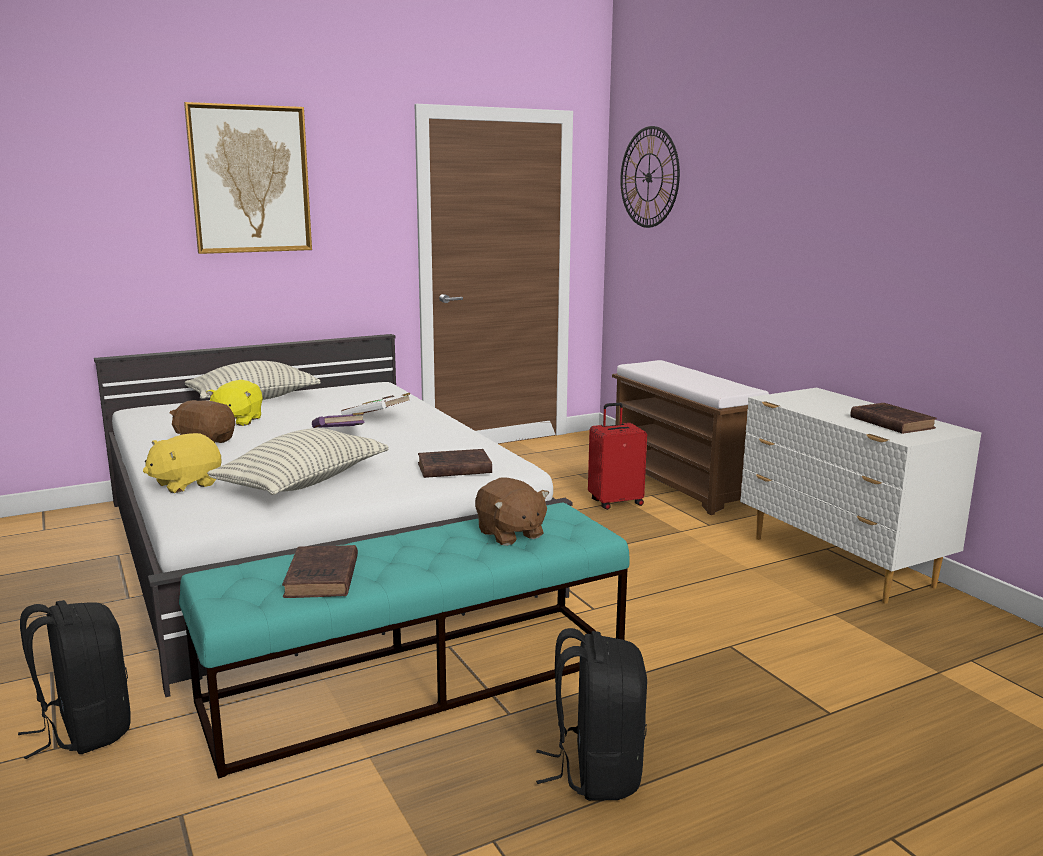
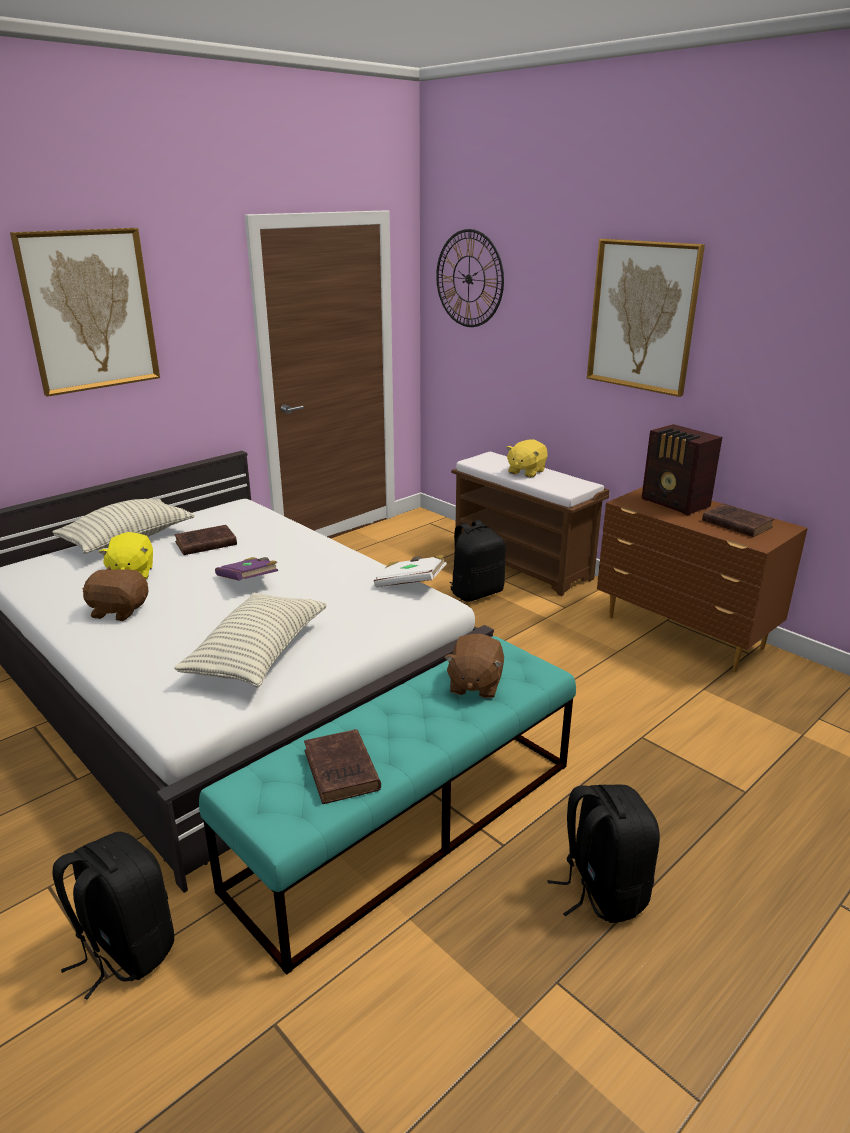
camera: 15 degrees left, 10 degrees up
(185, 484) = (139, 673): yellow plush toy -> yellow plush toy (526, 472)
(377, 418) = (270, 553): white book -> white book (410, 583)
(452, 468) = (385, 614): brown book -> brown book (204, 544)
(510, 534) = (474, 684): brown plush toy -> brown plush toy turned 60 degrees clockwise
(615, 502) = (476, 592): red suitcase -> black backpack
(807, 198) = (642, 316): none -> picture
(830, 403) = (675, 504): none -> radio
(840, 563) = (684, 633): white dresser -> brown dresser

